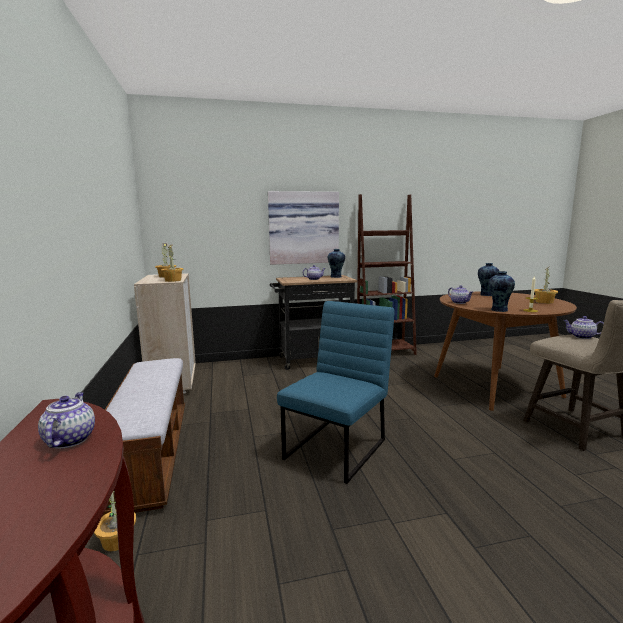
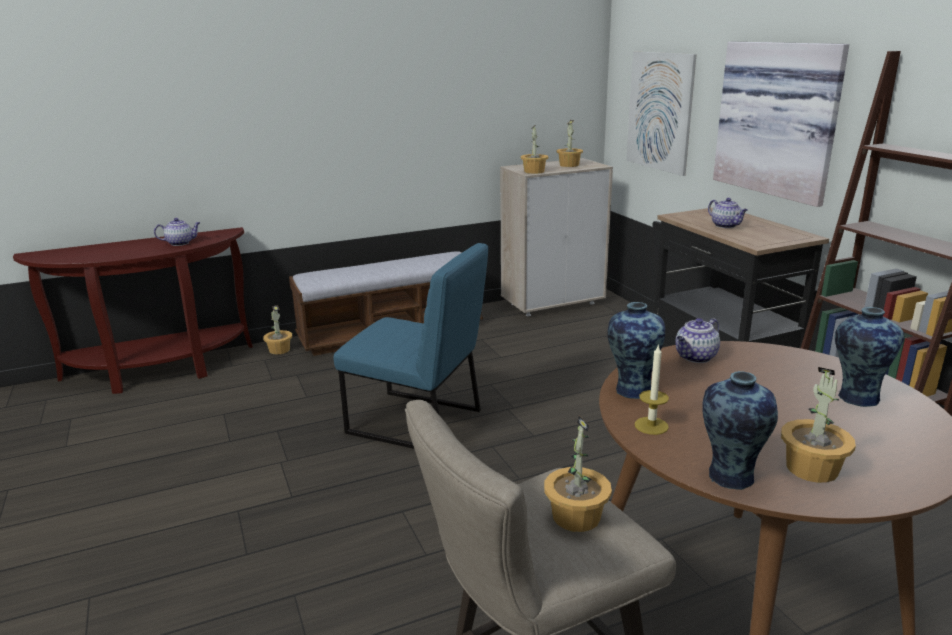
camera: 80 degrees right, 10 degrees up
(207, 235) = (659, 111): none -> picture
(336, 277) = (779, 236): vase -> vase (729, 477)
(581, 337) = (575, 516): teapot -> potted plant

